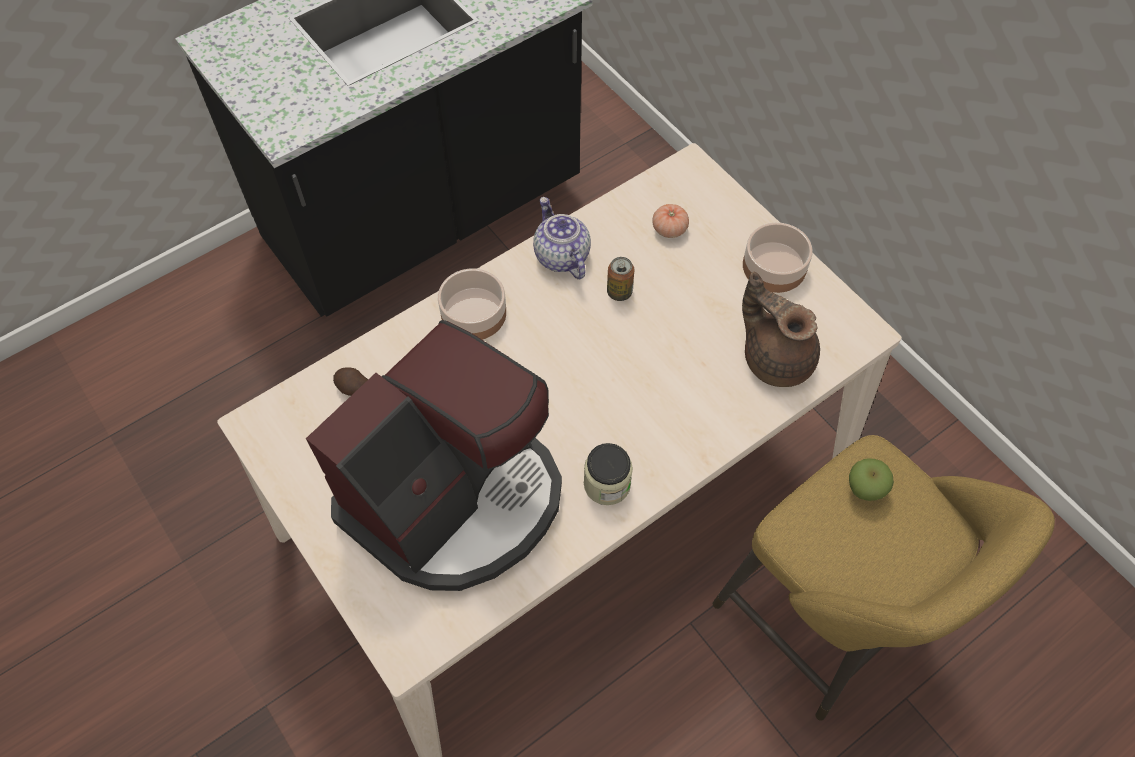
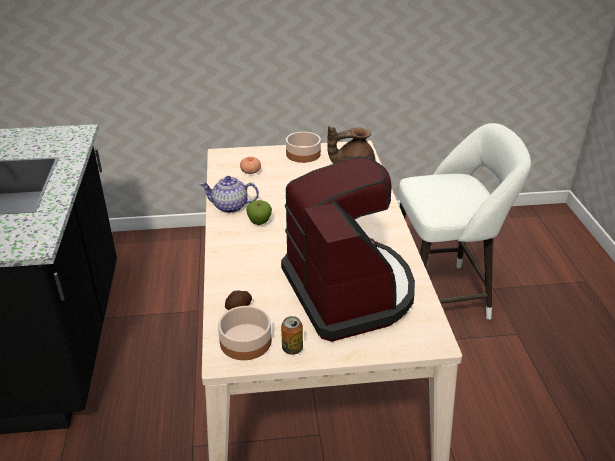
camera: 60 degrees left, 25 degrees down
(474, 313) = (234, 245): bowl -> bowl (246, 341)
(607, 484) = (381, 238): jar -> none
(619, 292) = (272, 197): can -> can (292, 348)
(828, 622) = (442, 295): yellow stool -> white stool
(864, 489) = (429, 187): apple -> apple (259, 222)

